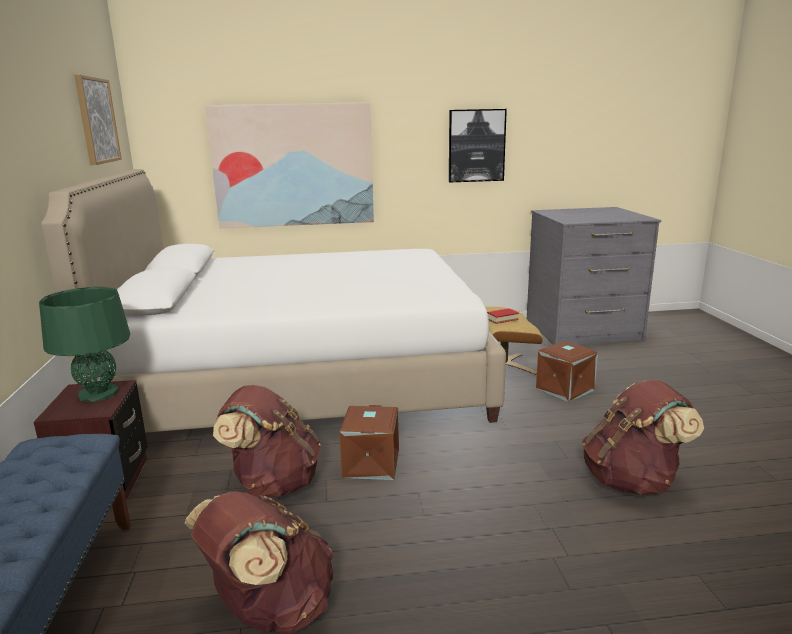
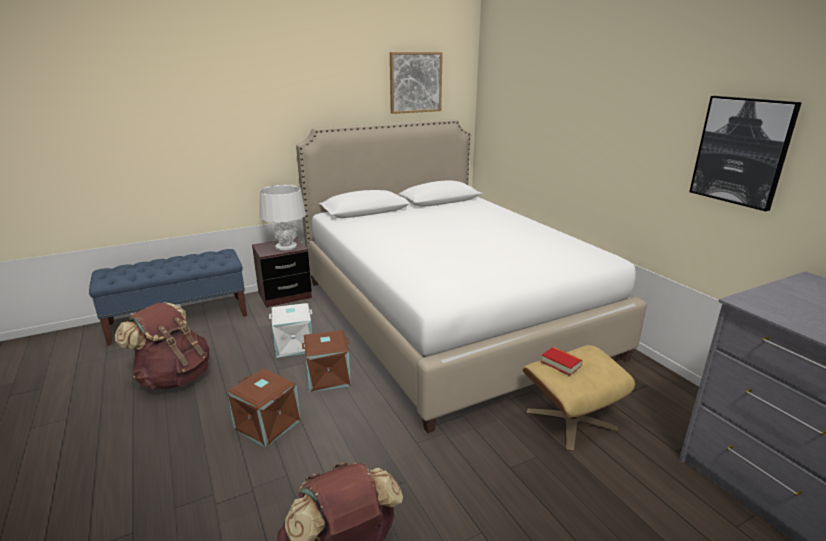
camera: 70 degrees right, 5 degrees up
(98, 394) = (286, 246): green table lamp -> white table lamp
(273, 483) = (294, 345): brown backpack -> white storage box
(293, 166) = (557, 136): picture -> none
(564, 388) = (544, 480): brown storage box -> brown storage box (268, 424)

